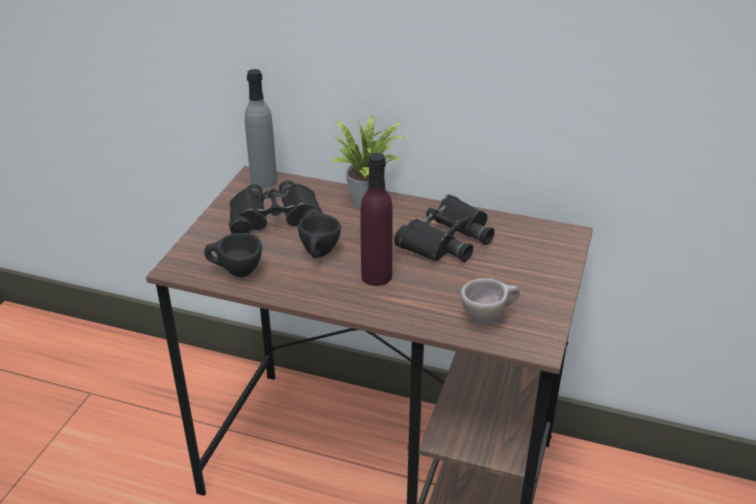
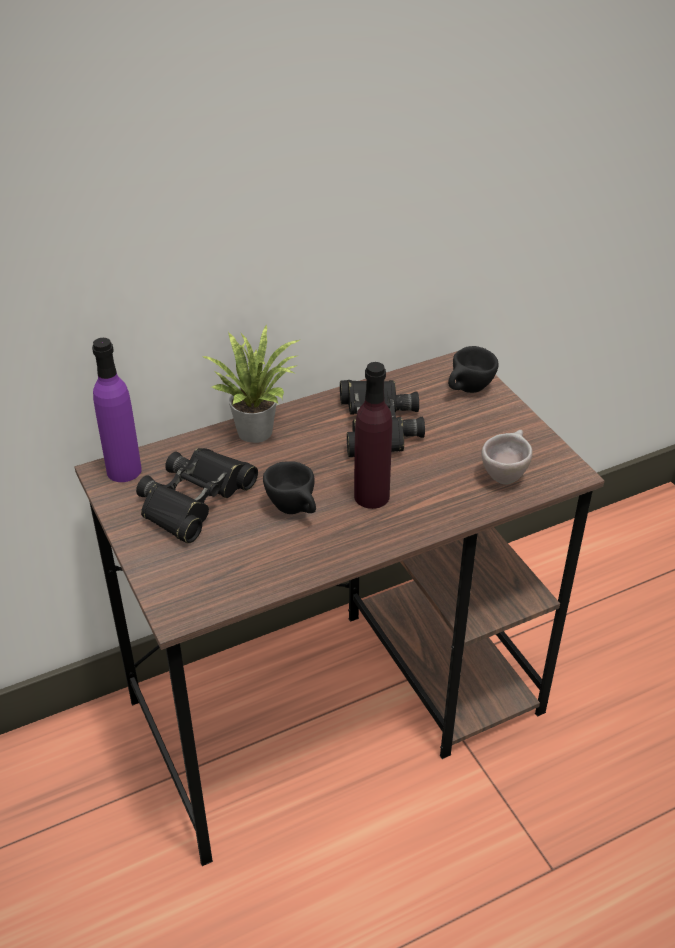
camera: 45 degrees left, 5 degrees up
(235, 273) = (244, 578): black cup -> black cup (468, 391)
(264, 181) = (124, 470): grey bottle -> purple bottle

